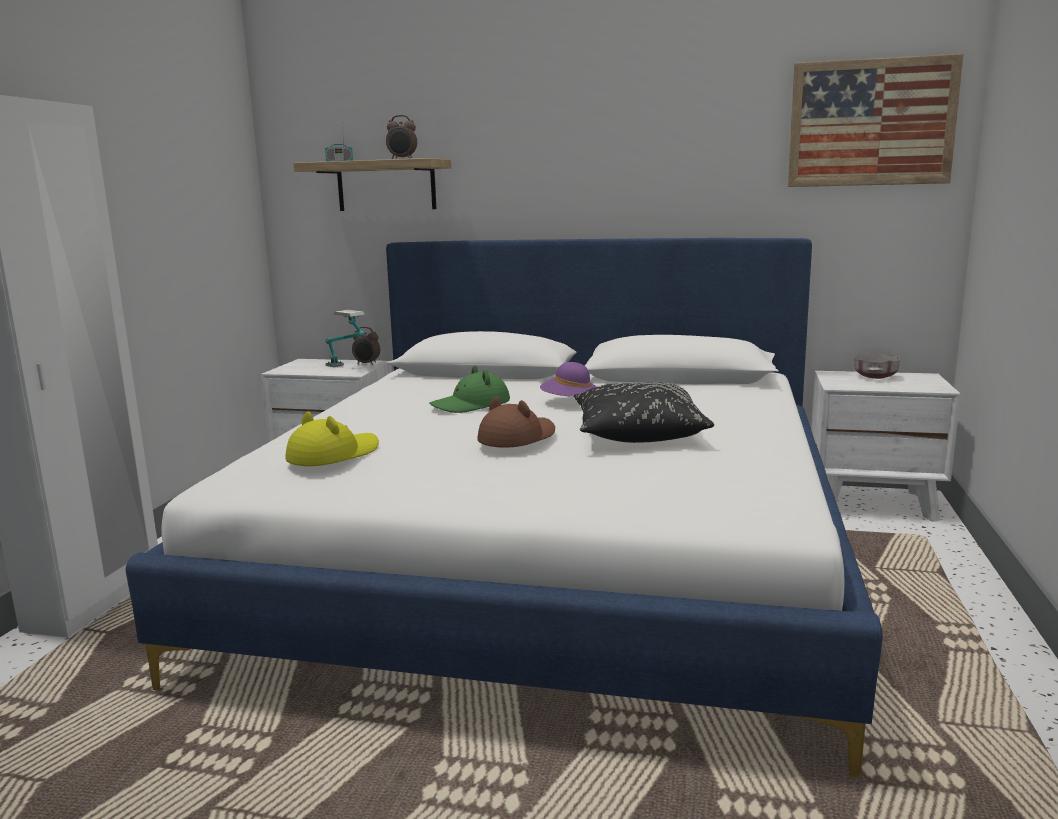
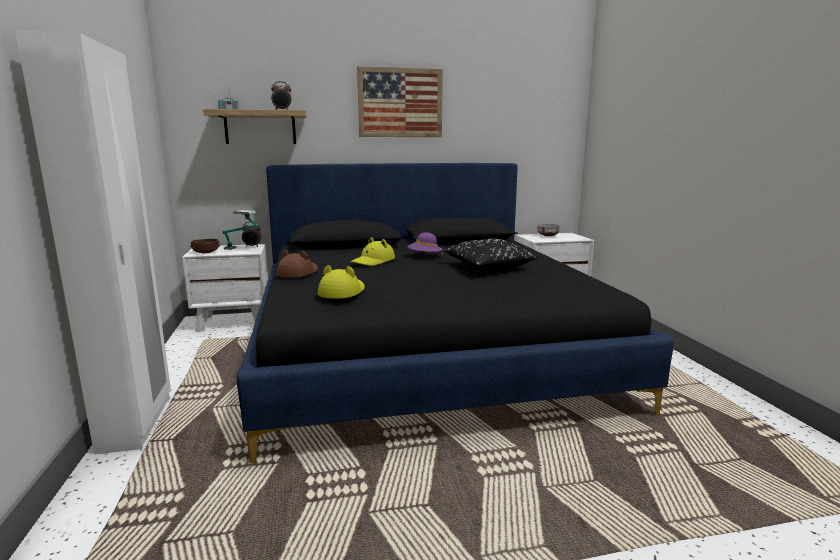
camera: 25 degrees left, 0 degrees up
(297, 369) = (206, 252): none -> brown bowl
(471, 405) = (373, 261): green hat -> yellow hat
(517, 437) = (432, 274): brown hat -> brown hat (298, 273)
(550, 564) = (423, 351): white bed -> black bed
(871, 123) = (540, 103): picture -> picture (400, 103)

